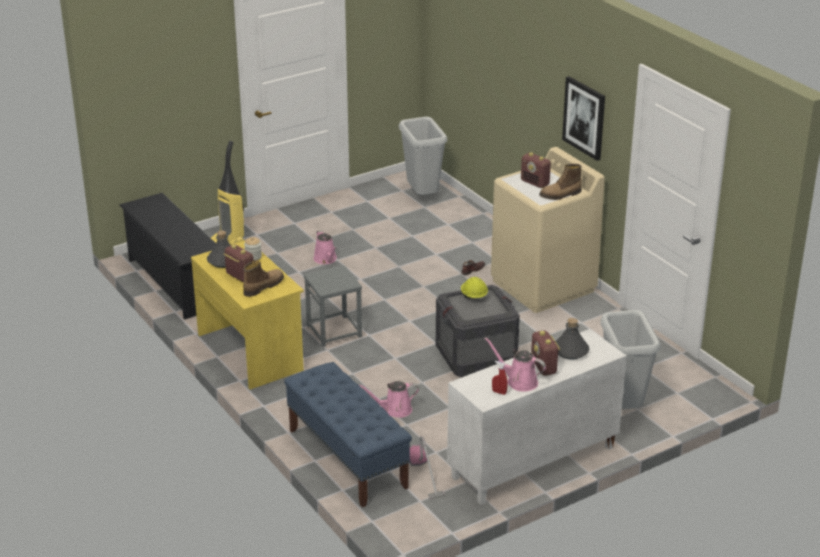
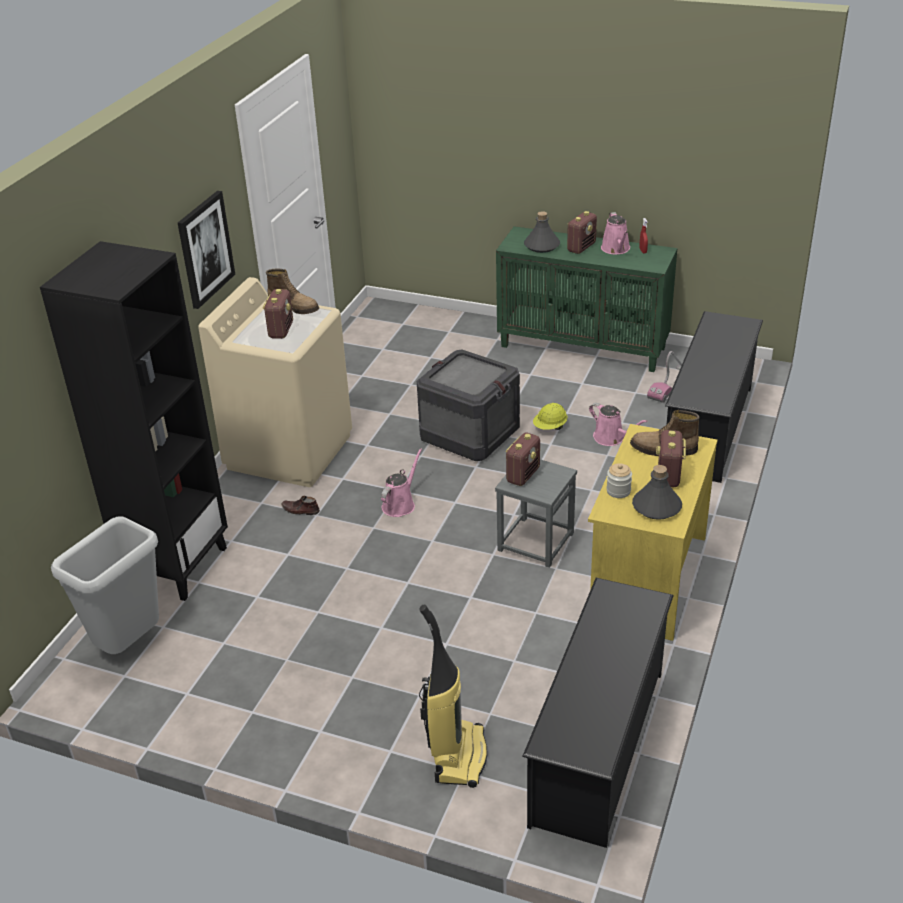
camera: 125 degrees left, 5 degrees up
(326, 259) = (391, 637): pink watering can -> pink watering can (400, 504)
(341, 277) = (523, 475): none -> radio
(347, 458) = (708, 429): blue bench -> black shoe rack
(471, 222) = (176, 565): none -> black bookcase
(473, 296) = (454, 383): yellow hard hat -> yellow hard hat (550, 427)
(533, 463) = (584, 347): white cabinet -> green cabinet
(622, 407) = (455, 338): grey trash can -> none

